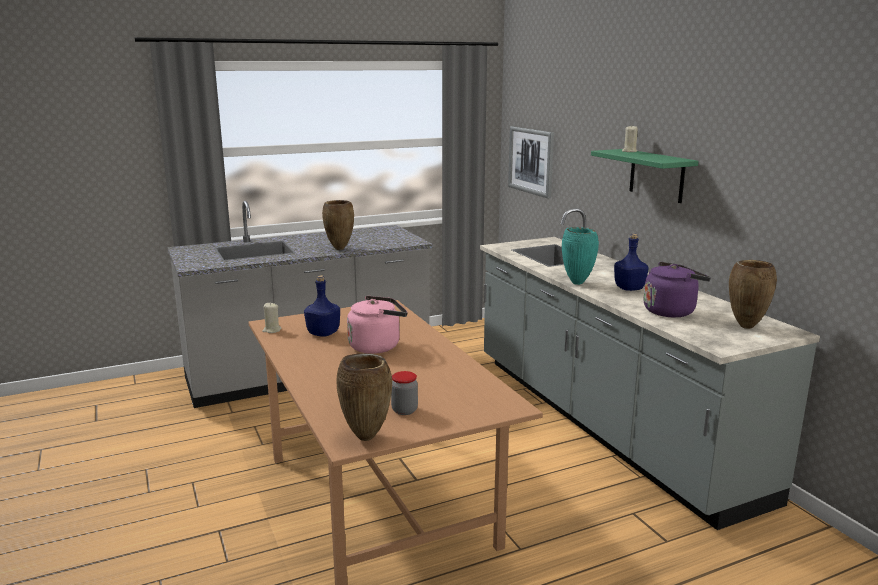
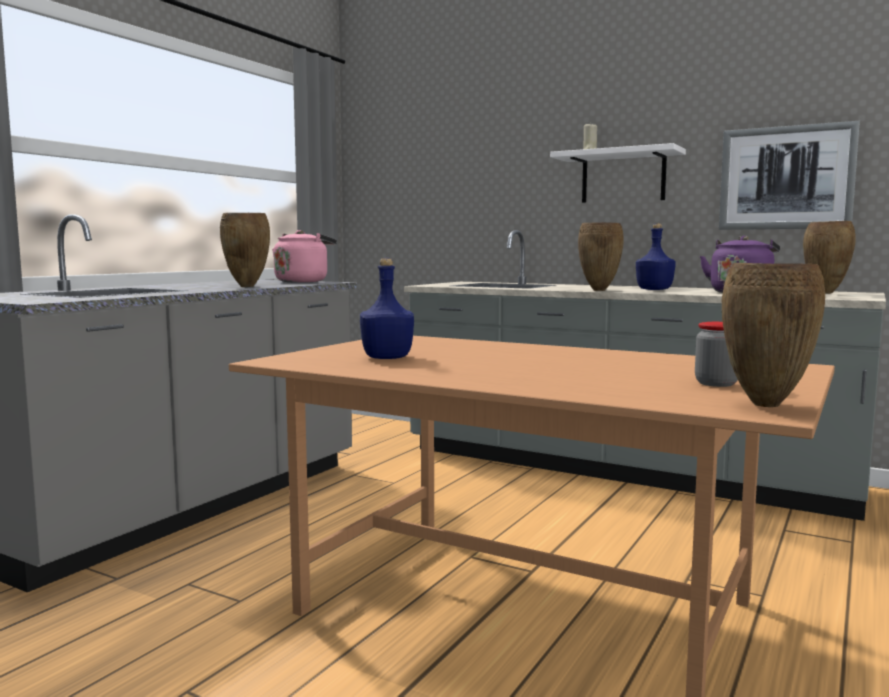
camera: 35 degrees left, 10 degrees down
(272, 330) = (298, 364): beige candle -> none
(377, 346) = (495, 356): pink kettle -> pink kettle (303, 281)
(531, 161) = (404, 200): picture -> picture (786, 178)
(578, 283) = (599, 290): turquoise vase -> brown vase
(656, 175) = (623, 177): green shelf -> white shelf

